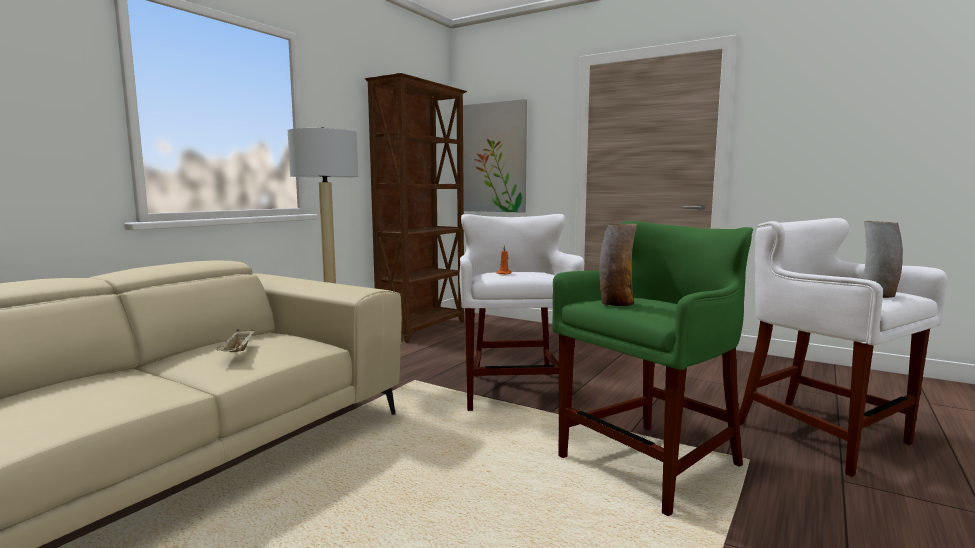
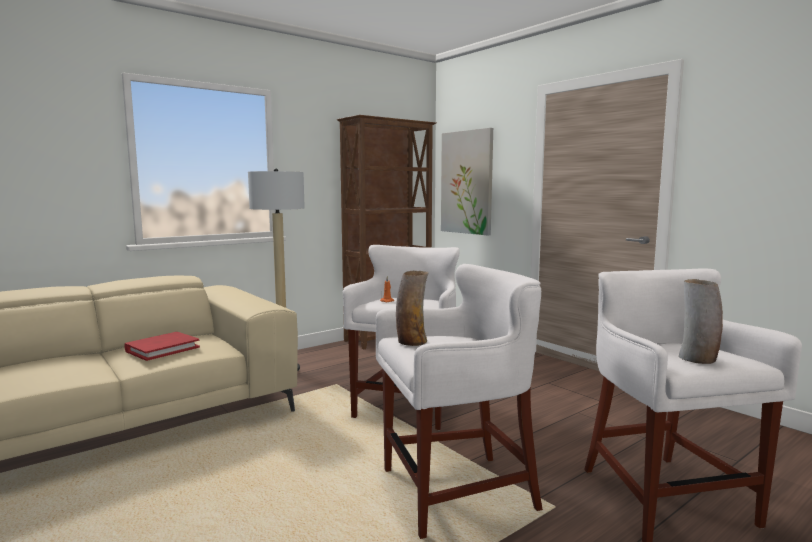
camera: 20 degrees right, 0 degrees up
(238, 352) = (162, 349): beige tray -> red book
(650, 464) = (456, 492): green stool -> white stool

